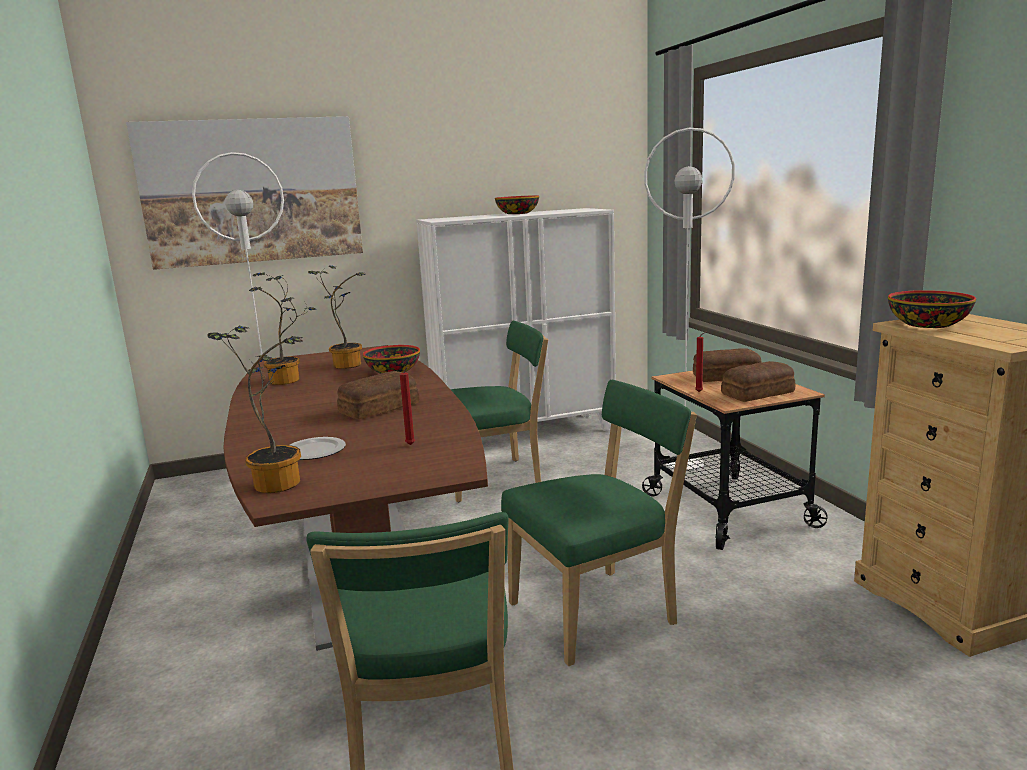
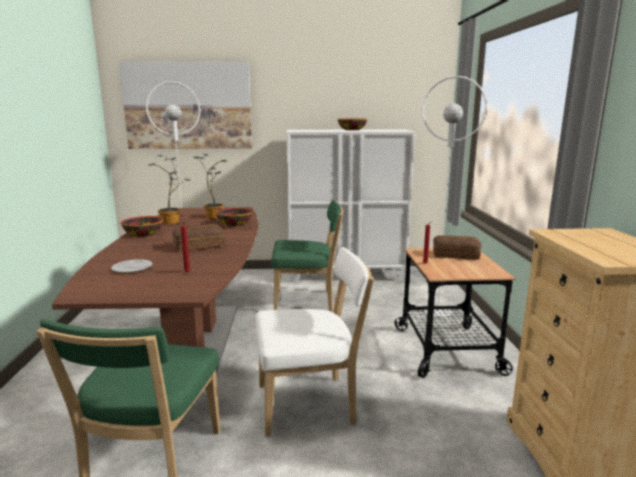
camera: 15 degrees right, 0 degrees up
(277, 481) = (91, 283): potted plant -> none
(599, 612) = (310, 404): green chair -> white chair
(759, 393) = (467, 270): bread -> none
(926, 324) = (569, 235): bowl -> bowl (143, 234)

